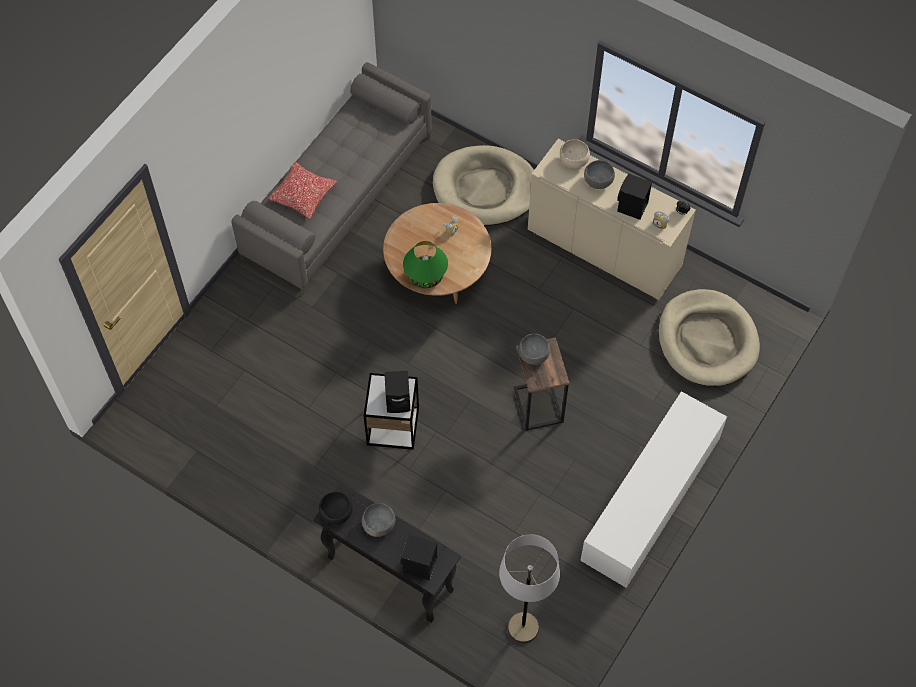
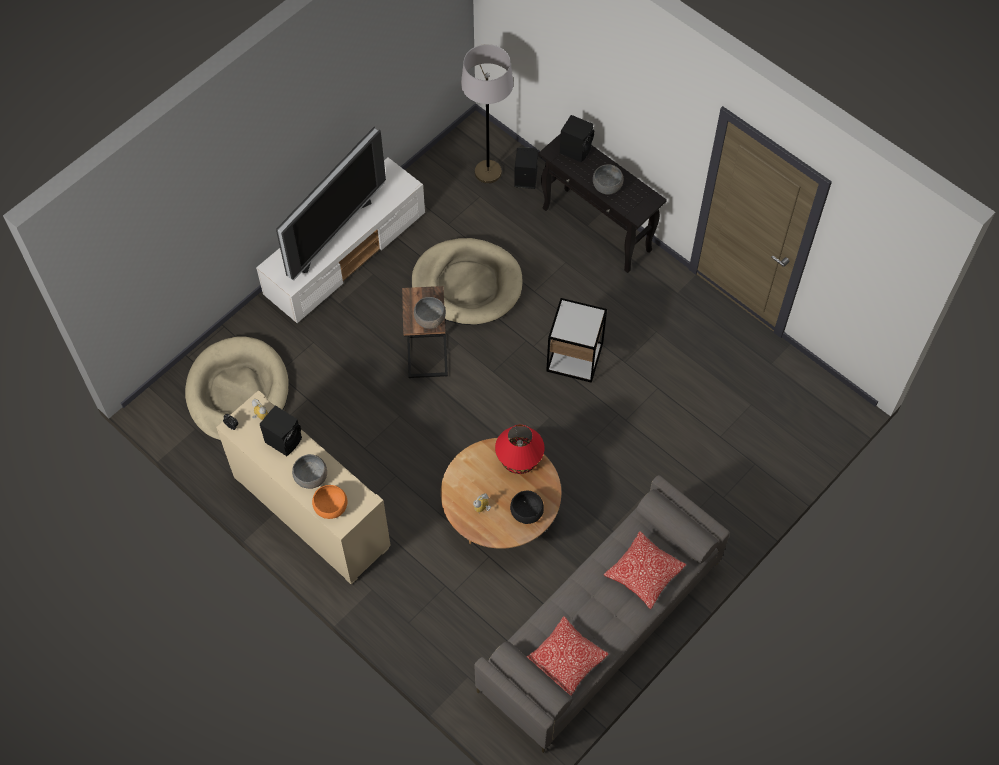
camera: 170 degrees left, 0 degrees up
(336, 513) = (644, 201): black bowl -> black bowl (527, 512)
(360, 124) = (565, 660): none -> pillow
(399, 400) = (570, 317): black speaker -> black speaker (524, 178)
(425, 276) = (519, 459): green table lamp -> red table lamp
(485, 189) = (426, 608): beige dog bed -> beige dog bed (467, 284)
(574, 161) = (330, 507): beige bowl -> orange bowl
(663, 467) = (332, 232): none -> television

